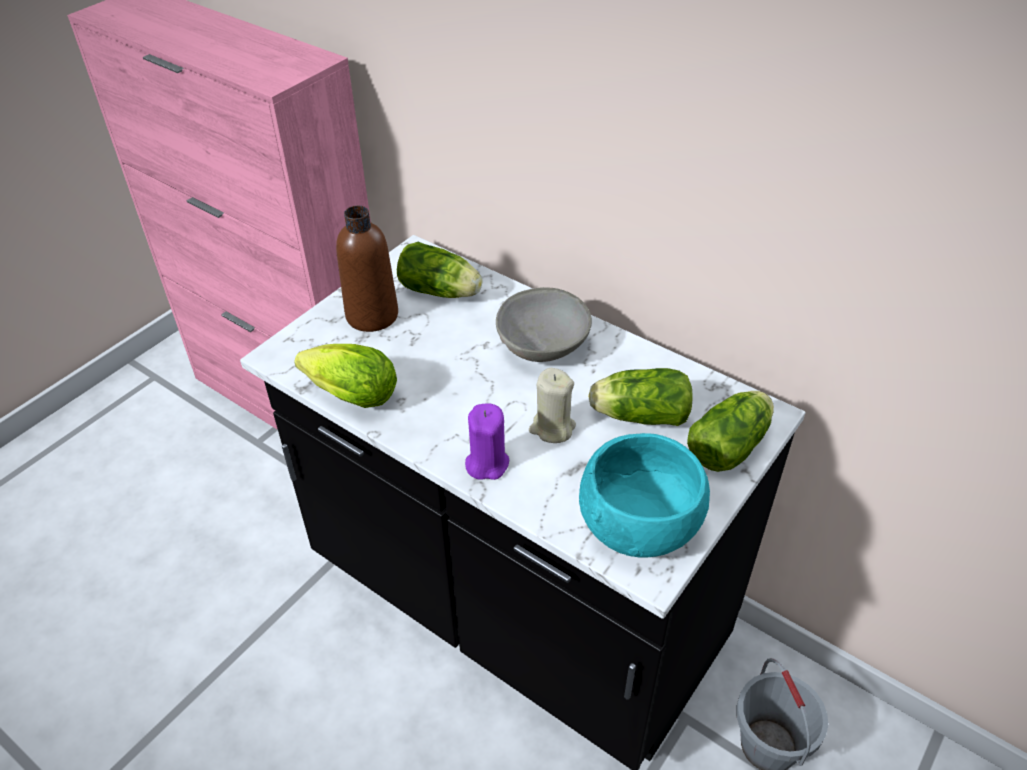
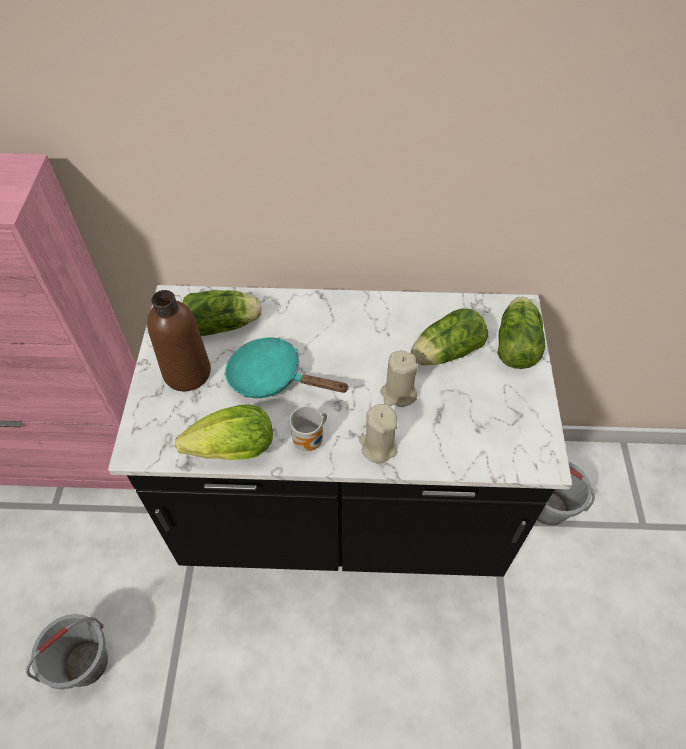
camera: 35 degrees left, 10 degrees up
(178, 592) = (85, 662): none -> grey bucket
(427, 425) = (311, 441): none -> mug
(443, 355) = (272, 378): none -> turquoise frying pan
(487, 463) = (378, 446): purple candle -> beige candle
(544, 345) = (338, 331): grey bowl -> none
(639, 527) = (512, 434): turquoise bowl -> none

